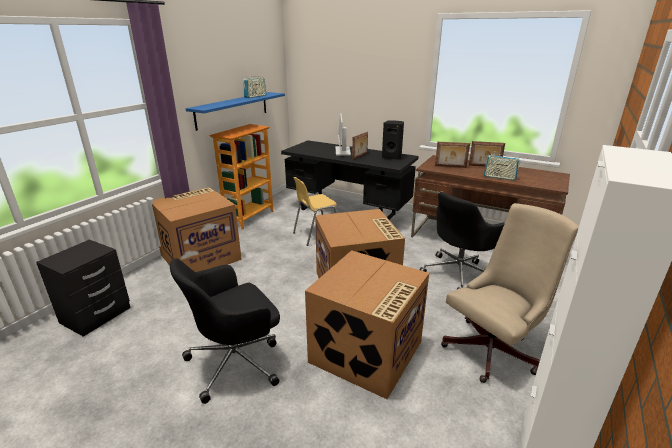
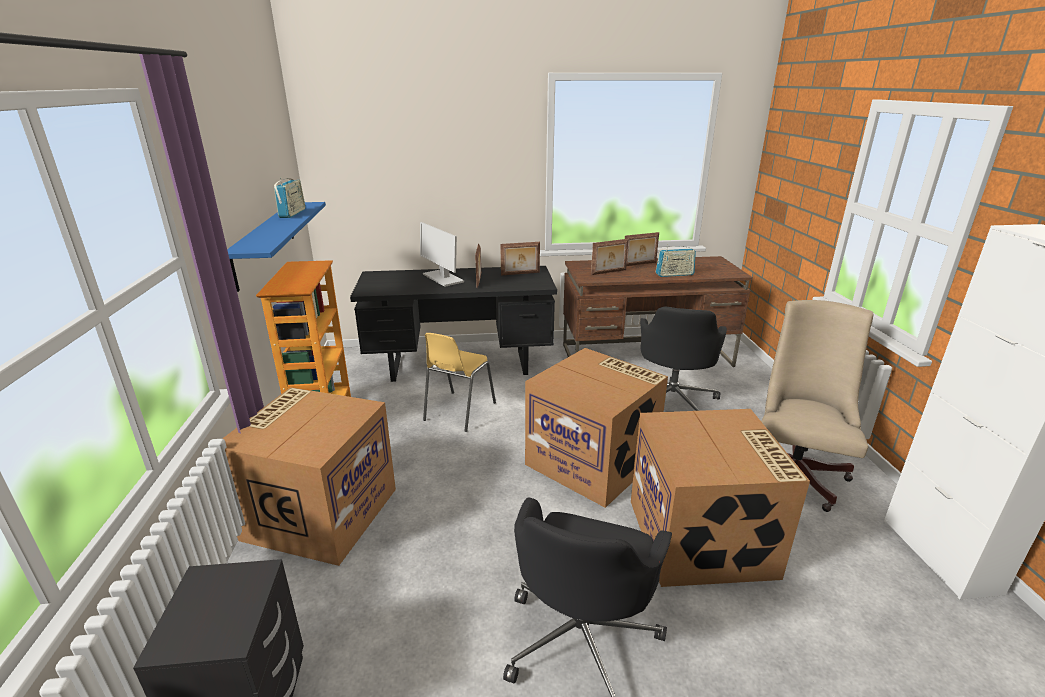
camera: 35 degrees left, 0 degrees up
(392, 157) = (520, 274): black speaker -> picture frame

